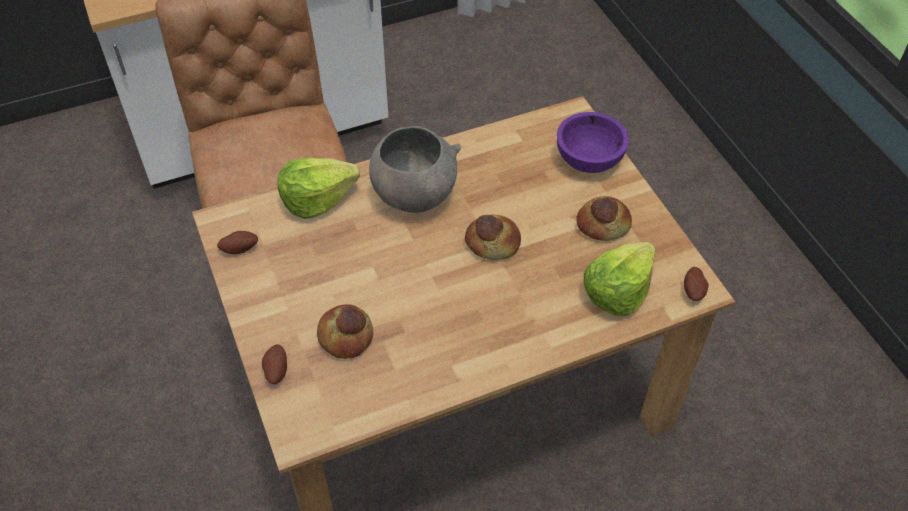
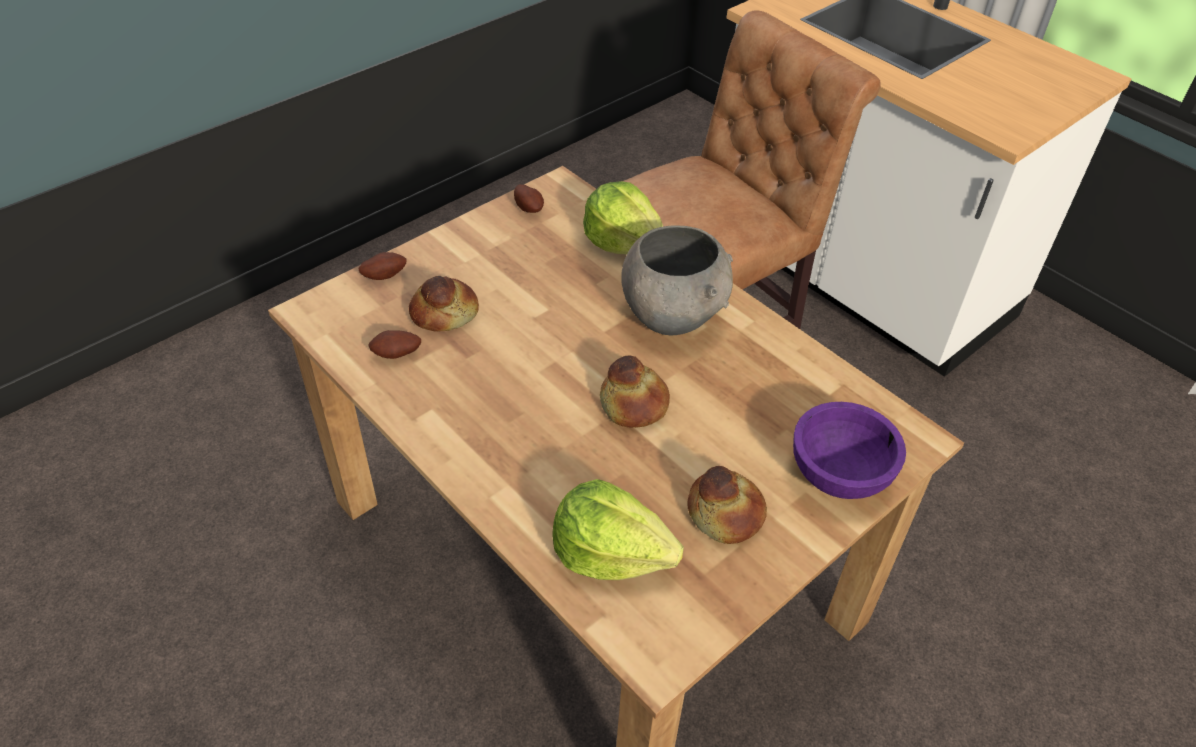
camera: 70 degrees right, 5 degrees down
(694, 291) = (651, 650): potato -> potato (397, 355)

